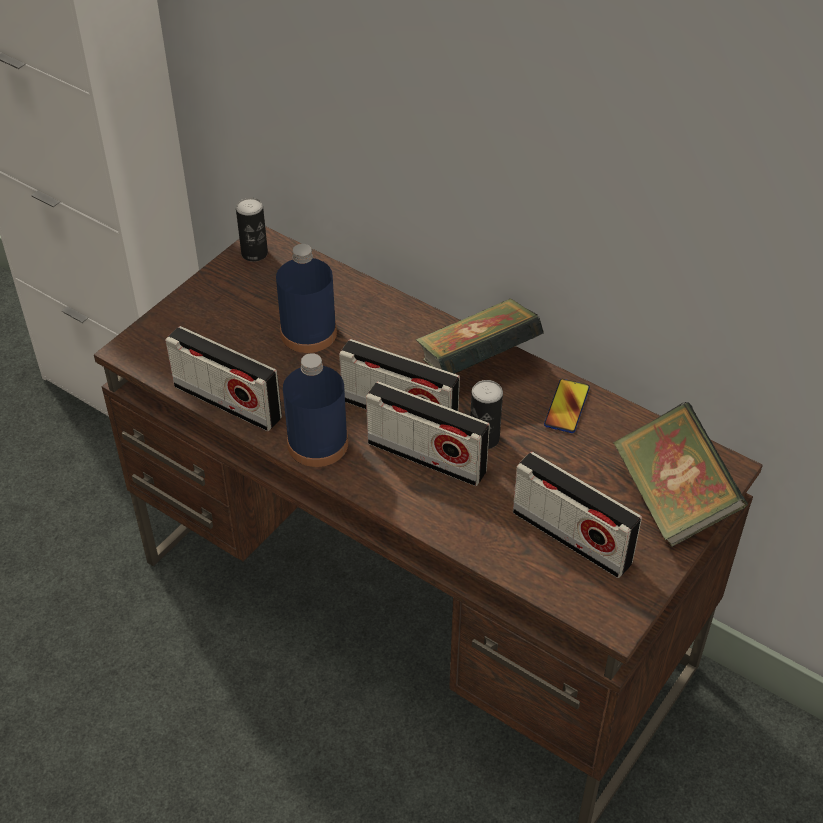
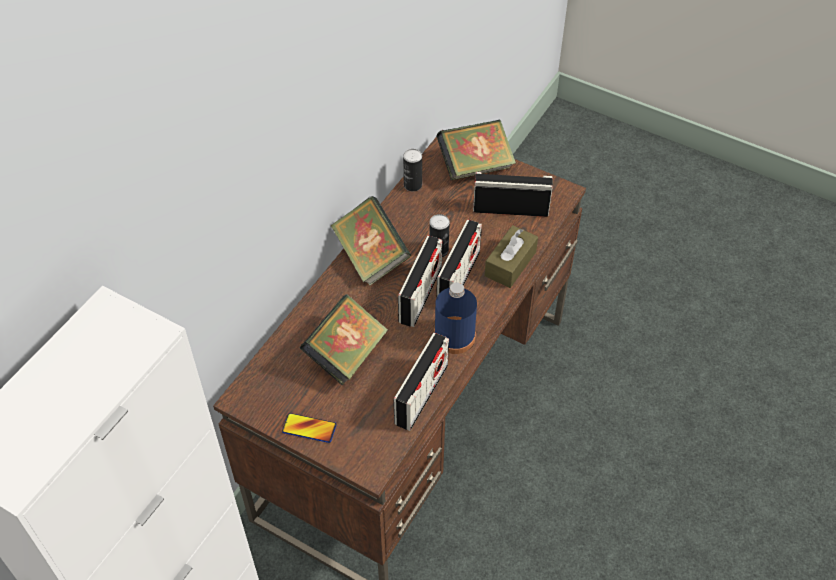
camera: 95 degrees left, 5 degrees up
(254, 253) = (254, 402): can -> can (412, 185)
(308, 333) = (346, 354): blue bottle -> book
(450, 523) = (510, 264): none -> brown tissue box
(567, 407) = (406, 211): phone -> phone (309, 428)
(571, 537) = (510, 209): radio -> radio turned 120 degrees counterclockwise

